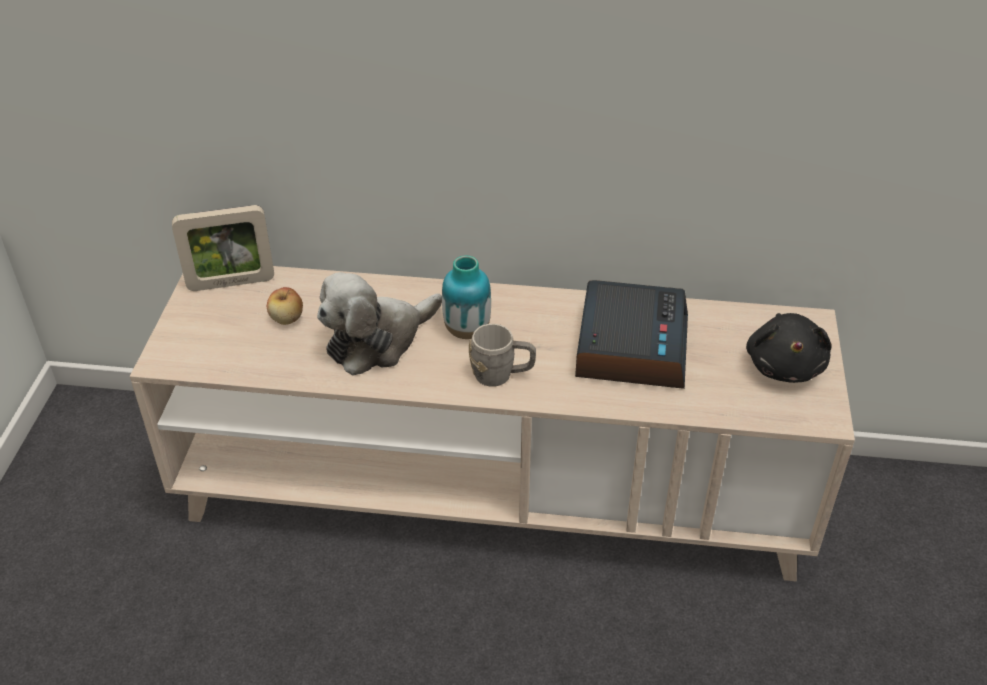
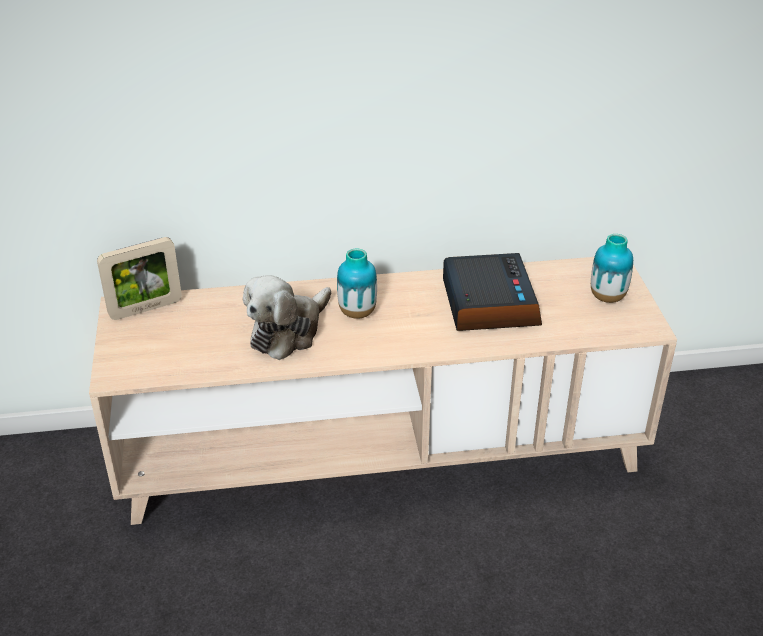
camera: 15 degrees left, 5 degrees down
(287, 319) = (205, 328): apple -> none
(502, 375) = (398, 340): grey mug -> none
(784, 365) = (607, 297): black plush toy -> vase

